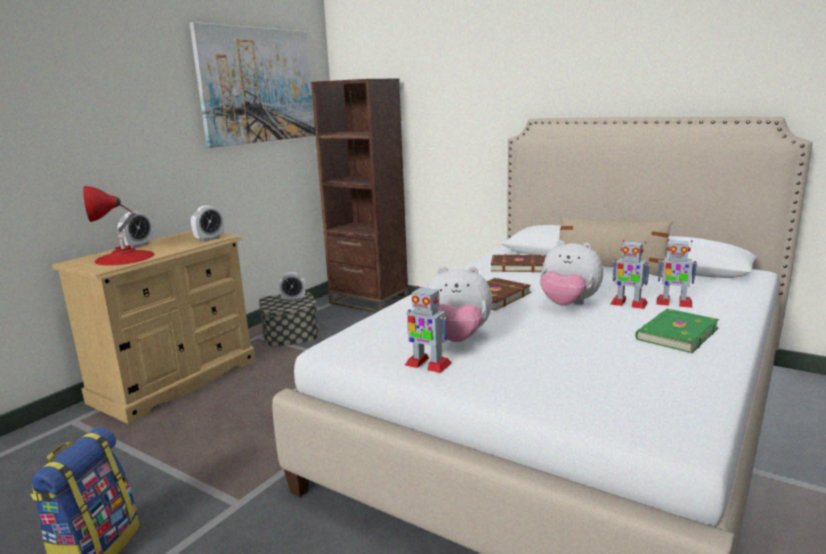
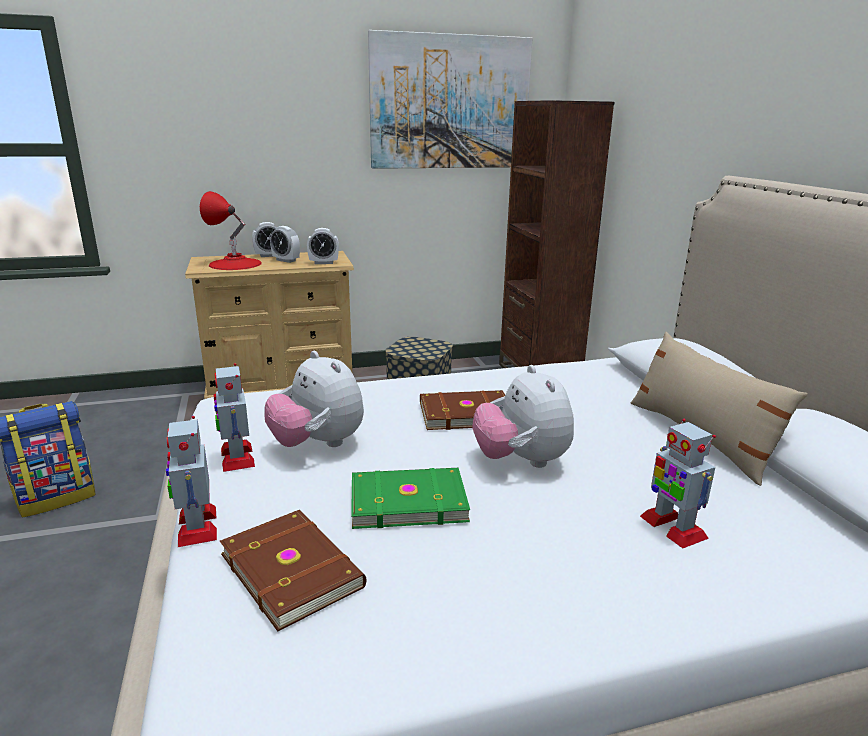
camera: 40 degrees right, 5 degrees up
(293, 299) = (427, 347): alarm clock -> alarm clock (286, 260)
(518, 266) = (589, 387): brown book -> brown book (293, 569)
(628, 303) = (602, 495): toy robot -> toy robot (197, 526)
(675, 333) = (554, 570): green book -> green book (407, 501)

